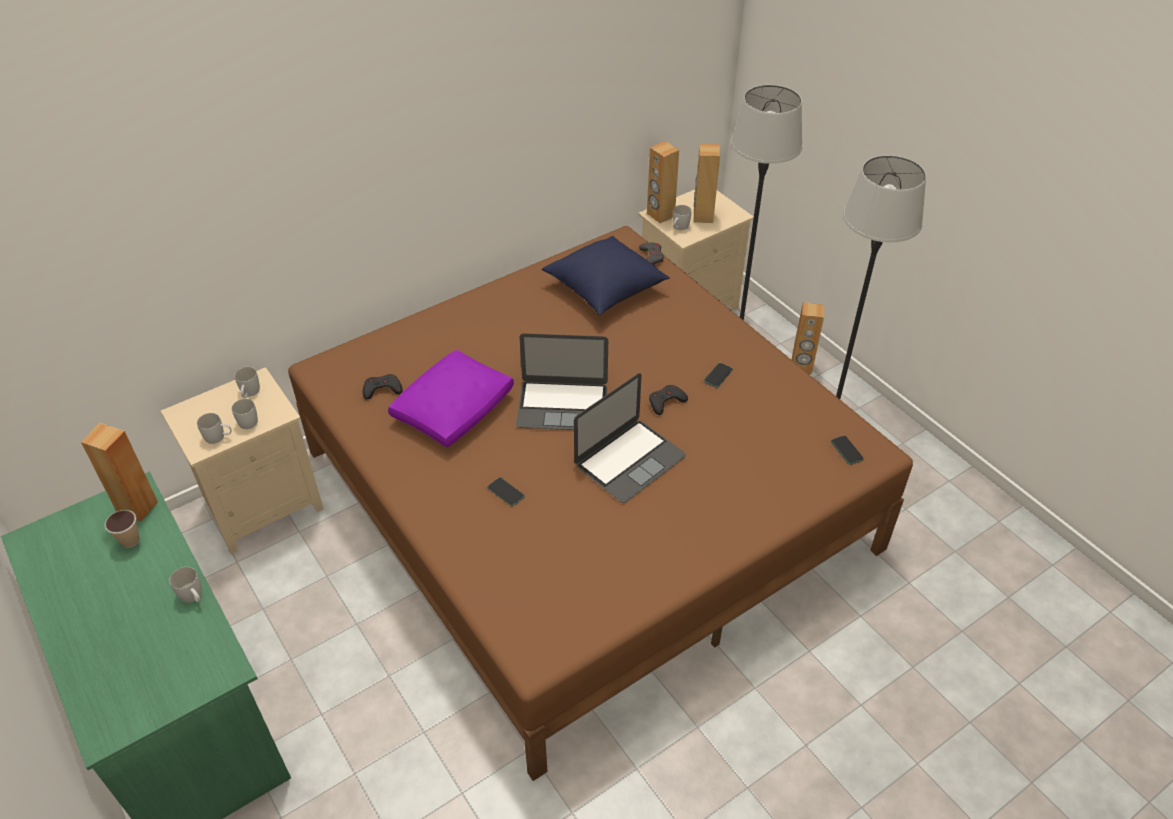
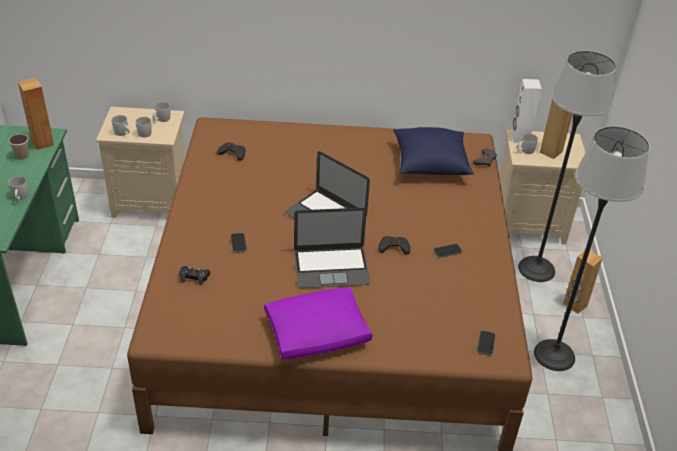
camera: 35 degrees right, 5 degrees down
(454, 408) = (261, 183): purple pillow -> purple pillow (318, 332)
(501, 562) = (194, 277): none -> black game controller
(660, 215) = (519, 137): brown speaker -> white speaker

